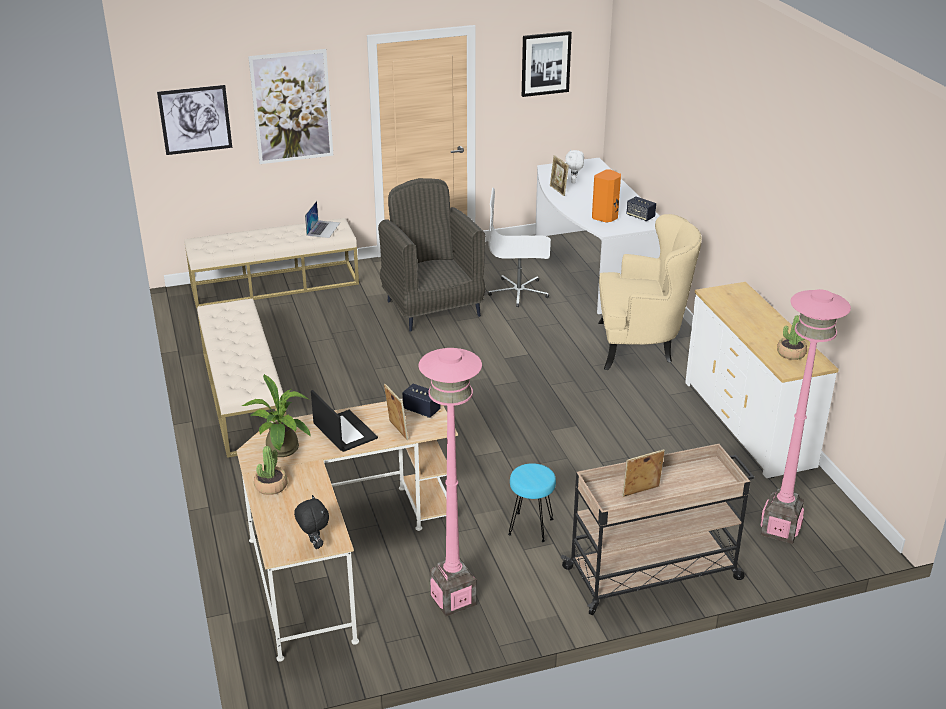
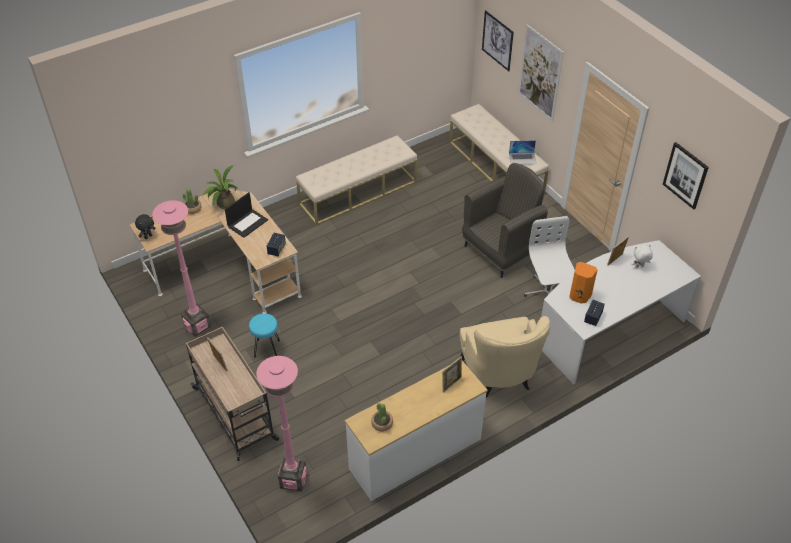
camera: 75 degrees right, 15 degrees up
(396, 430) = (253, 243): picture frame -> picture frame (451, 384)

